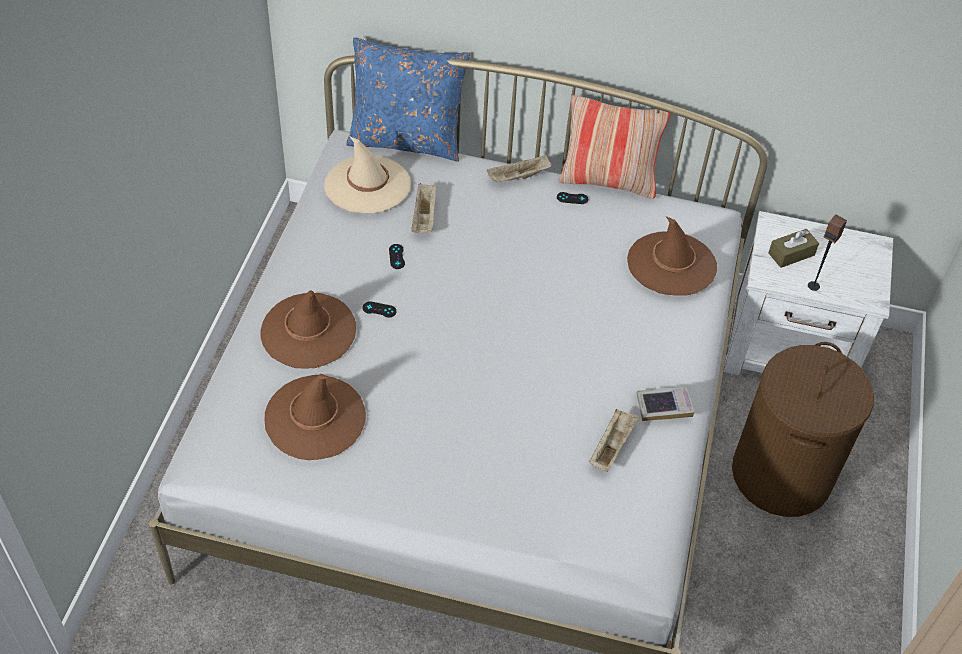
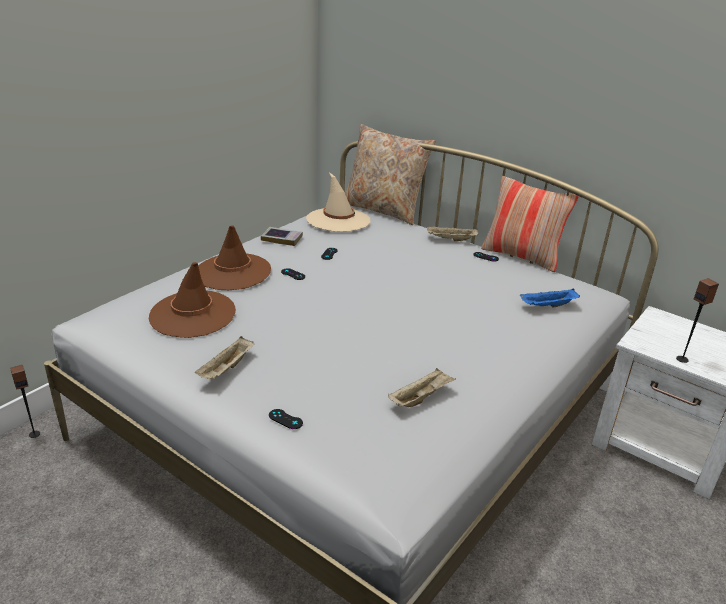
camera: 25 degrees right, 20 degrees down
(129, 590) = (34, 434): none -> speaker
(406, 140) = (383, 210): blue pillow -> beige pillow
(424, 217) = (365, 241): beige tray -> beige tray (227, 369)
(505, 522) = (285, 419): none -> black game controller
(664, 406) = (488, 386): book -> book (282, 239)
(671, 264) = (547, 306): brown hat -> blue tray
(781, 475) = (619, 537): brown laundry basket -> none
(791, 254) = (668, 335): brown tissue box -> none

